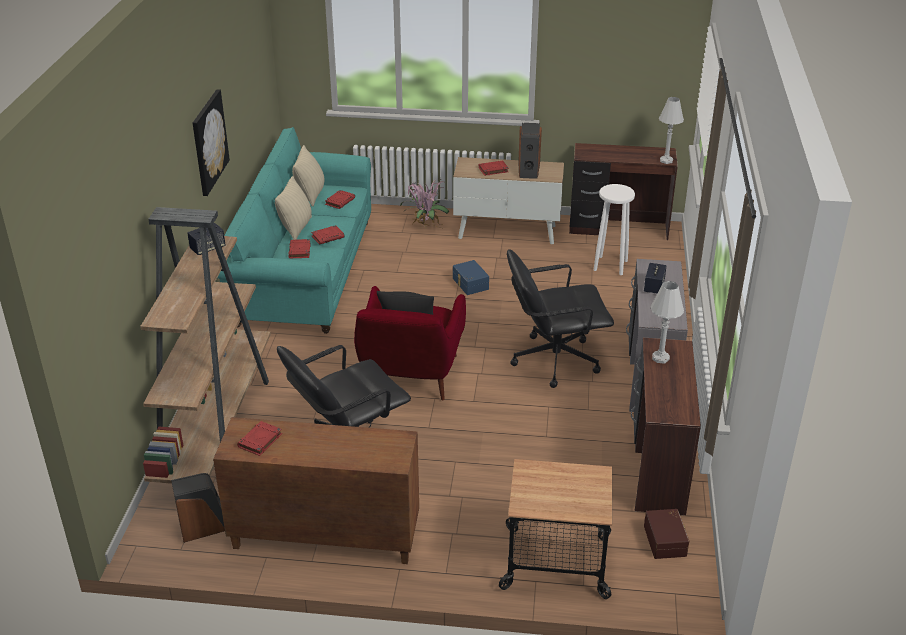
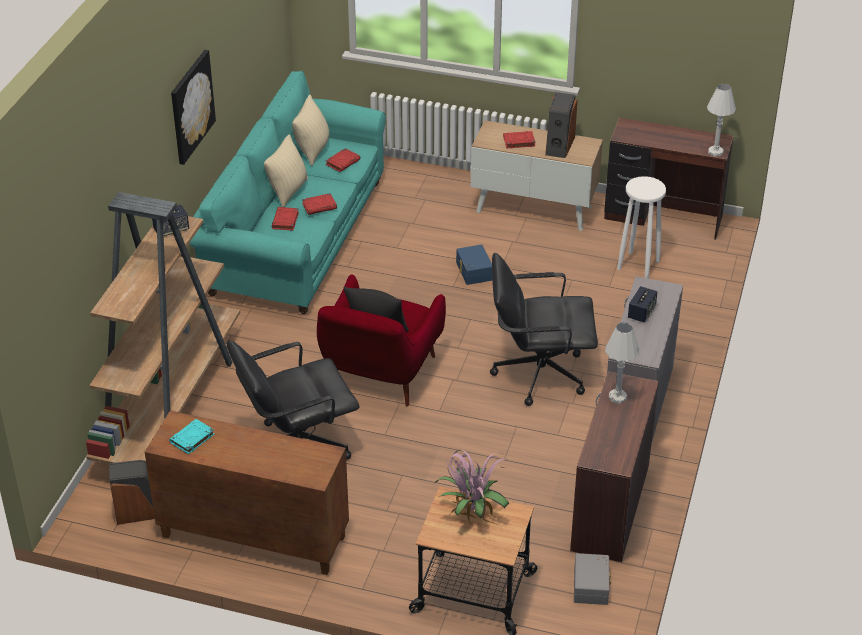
camera: 10 degrees right, 5 degrees up
(260, 441) = (192, 439): red book -> turquoise book
(424, 225) = (443, 191): potted plant -> potted plant (471, 513)
(666, 540) = (592, 586): brown storage box -> grey storage box

